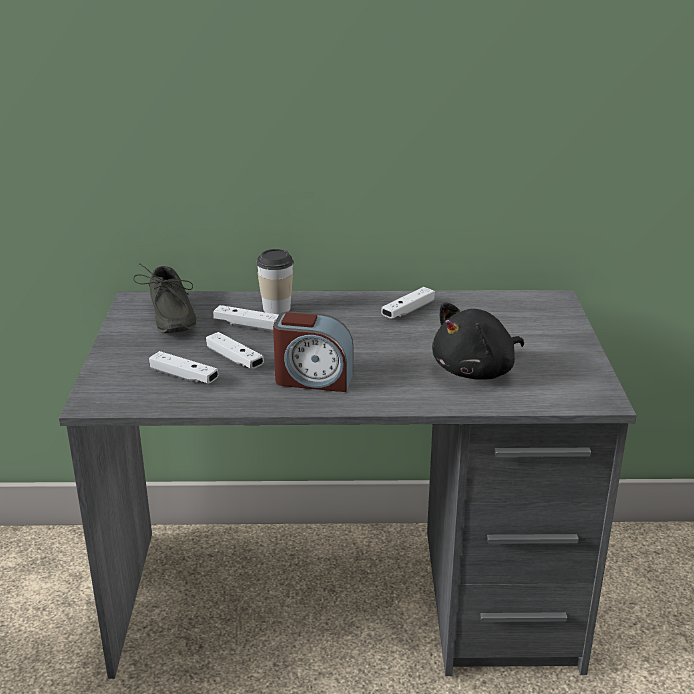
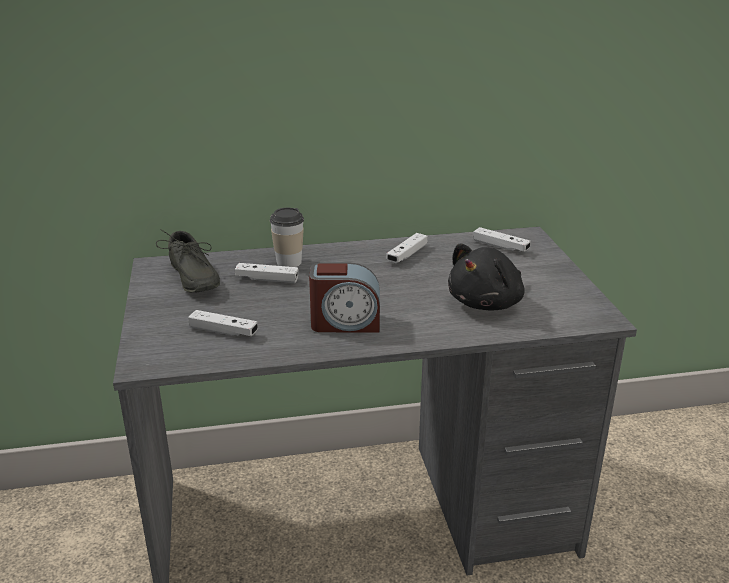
camera: 10 degrees left, 0 degrees up
(234, 359) = (266, 311): white game controller -> white game controller (500, 246)

